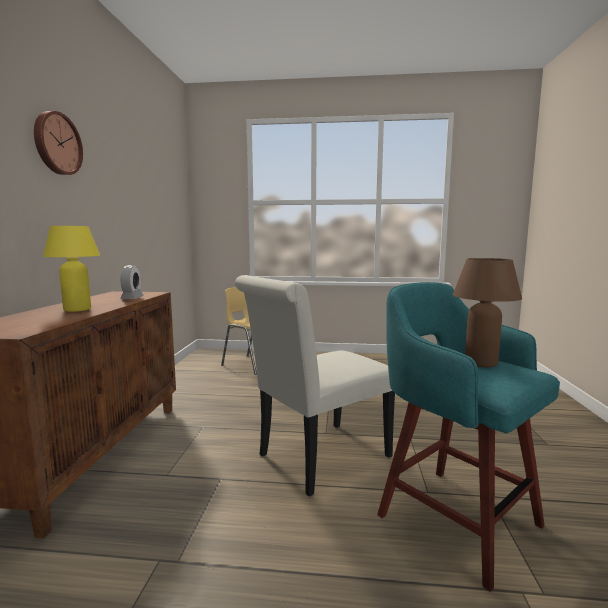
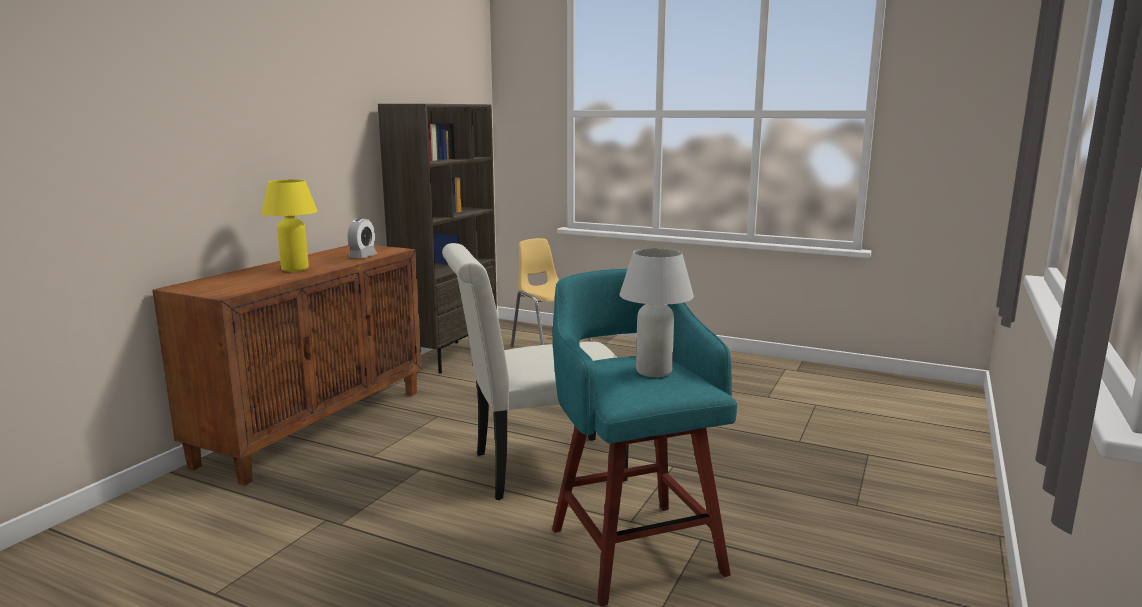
camera: 20 degrees right, 5 degrees up
(56, 143) = (287, 81): wall clock -> none
(178, 378) = (448, 356): none -> brown bookcase
(481, 363) = (654, 372): brown table lamp -> white table lamp

